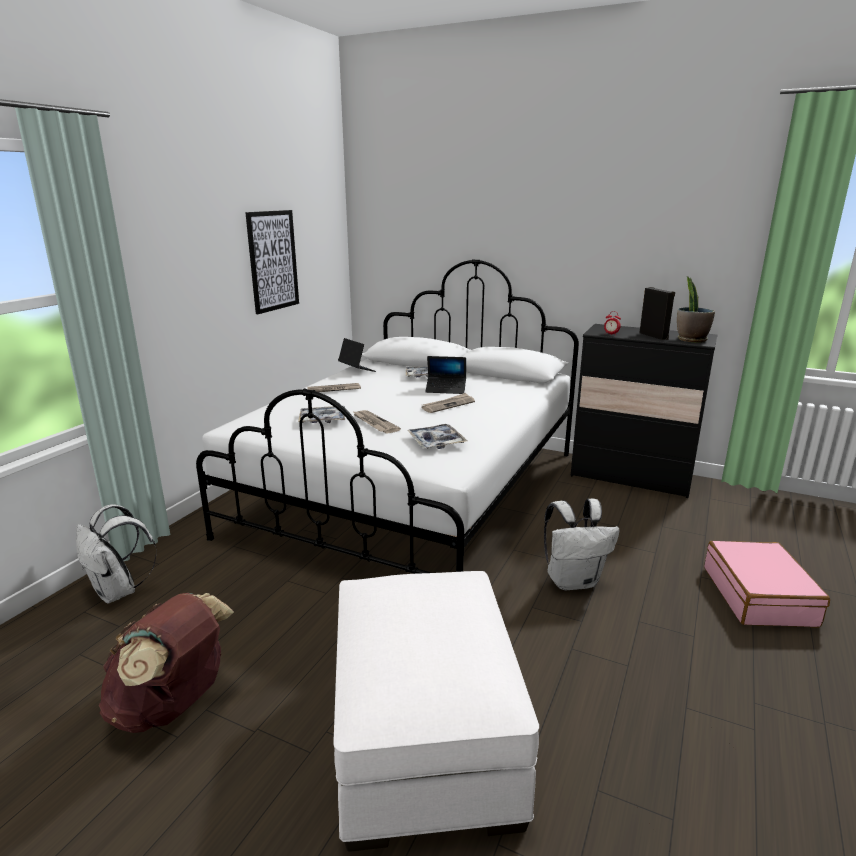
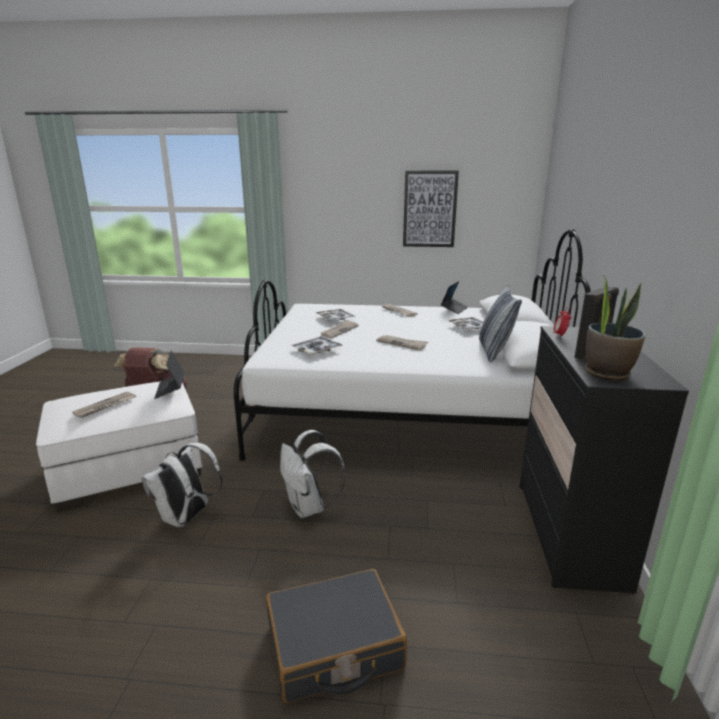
camera: 70 degrees right, 0 degrees up
(119, 591) = (238, 365): white backpack -> white backpack (187, 518)
(446, 389) = (442, 338): laptop -> laptop (170, 389)
(451, 639) = (105, 406): none -> newspaper
(496, 380) = (494, 351): none -> pillow
(759, 596) = (334, 647): pink suitcase -> black suitcase

